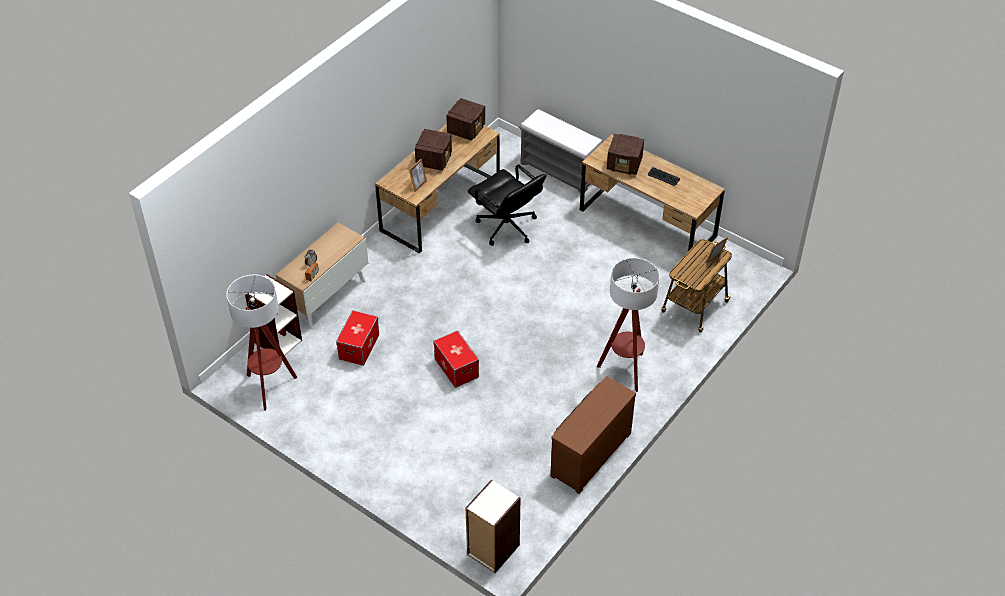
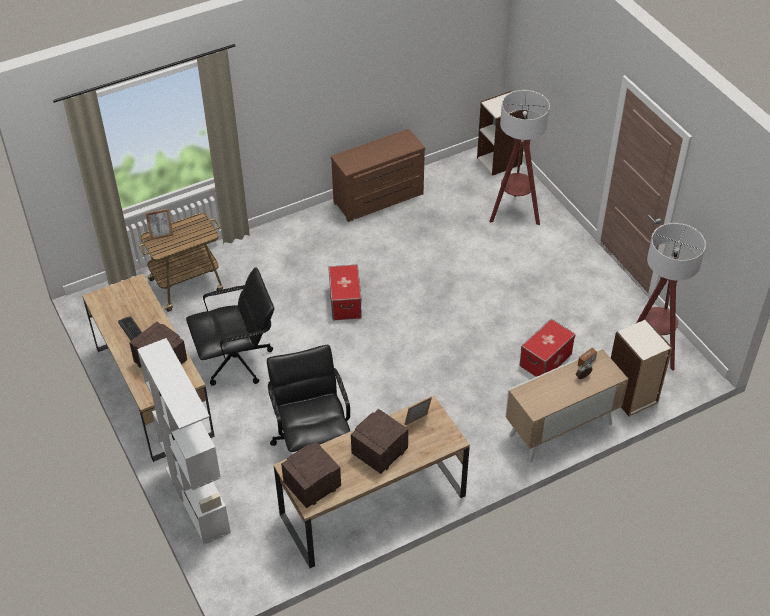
camera: 155 degrees left, 0 degrees up
(456, 368) = (456, 306): storage box -> storage box (345, 302)
(560, 171) = (196, 500): grey bench -> white bookcase
(604, 263) = (237, 361): none -> black office chair
(625, 370) = (298, 252): floor lamp -> floor lamp (514, 213)

